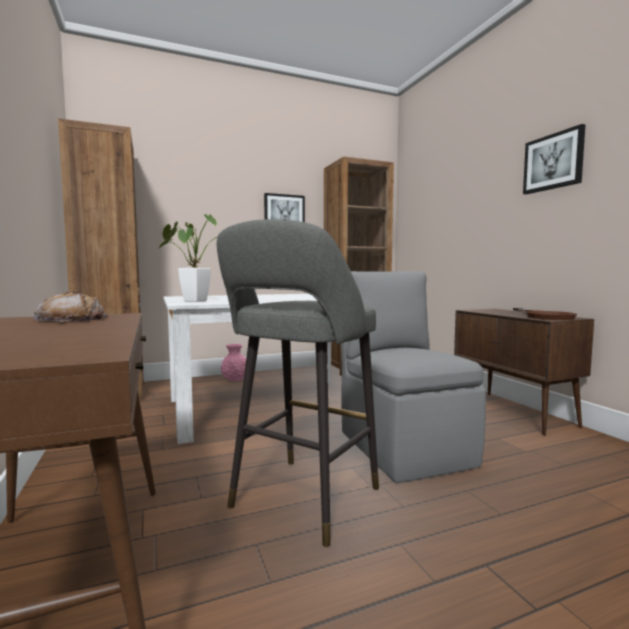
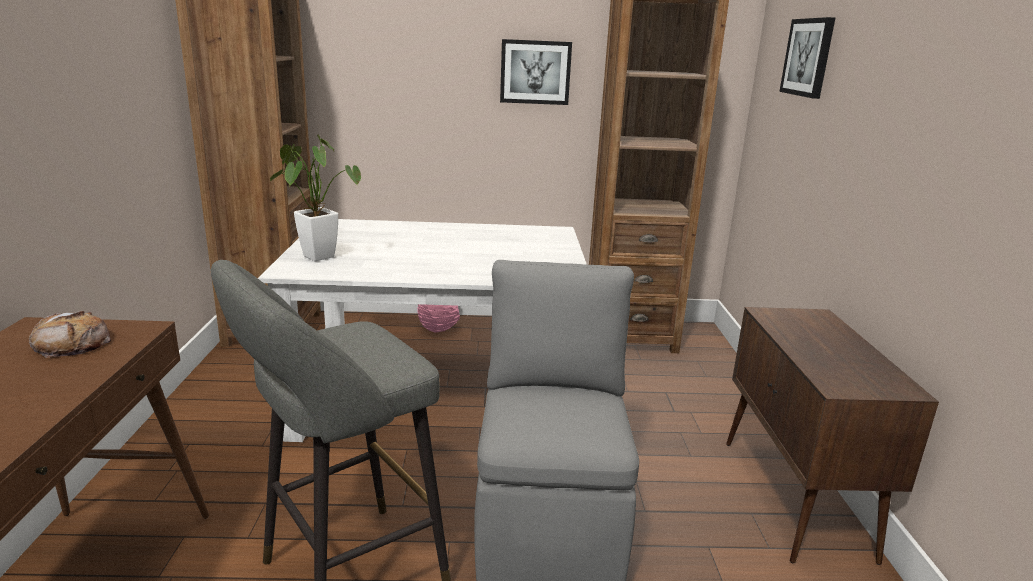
camera: 20 degrees right, 15 degrees up
(545, 316) = (855, 372): brown frying pan -> none
(553, 162) = (961, 69): picture -> picture (808, 57)

